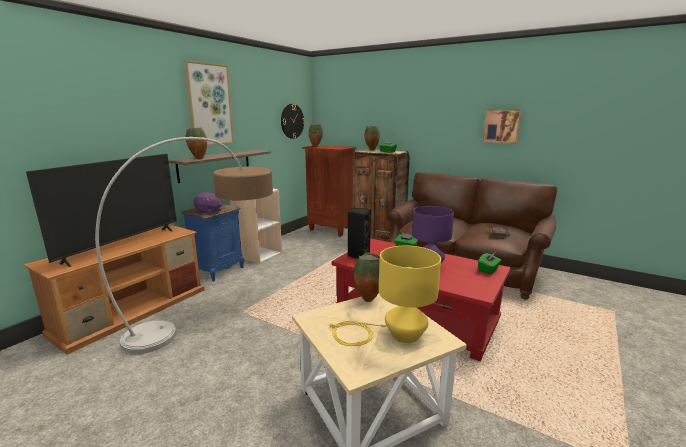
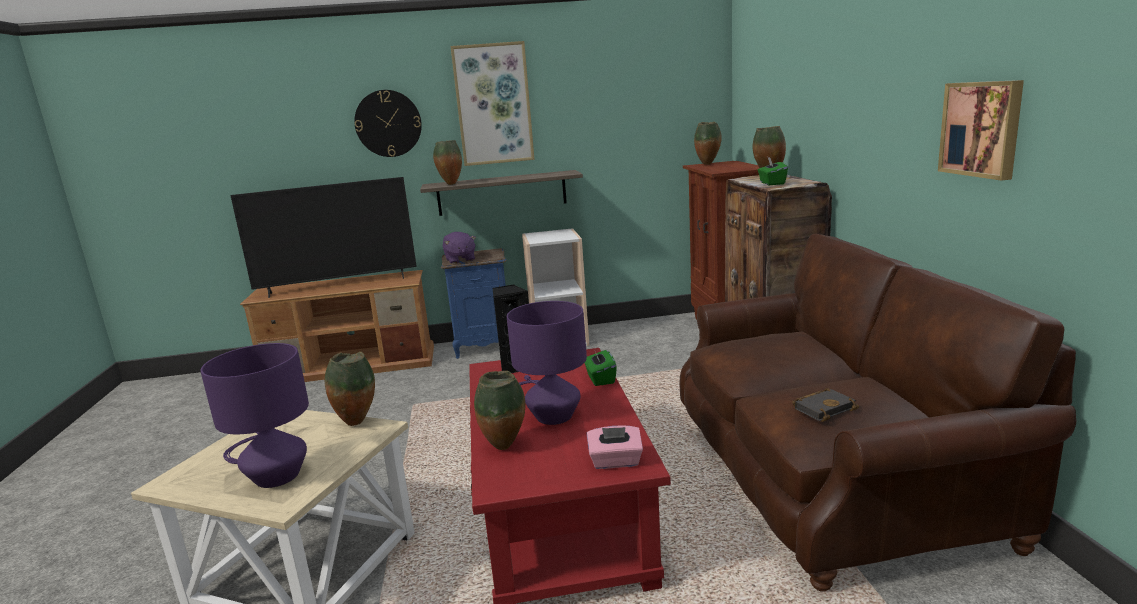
camera: 50 degrees right, 0 degrees up
(214, 313) = (392, 396): floor lamp -> none
(292, 121) = (673, 118): wall clock -> wall clock (388, 123)
(384, 334) = (269, 465): yellow table lamp -> purple table lamp
(445, 282) = (505, 447): none -> vase
(488, 270) = (615, 462): green tissue box -> pink tissue box

